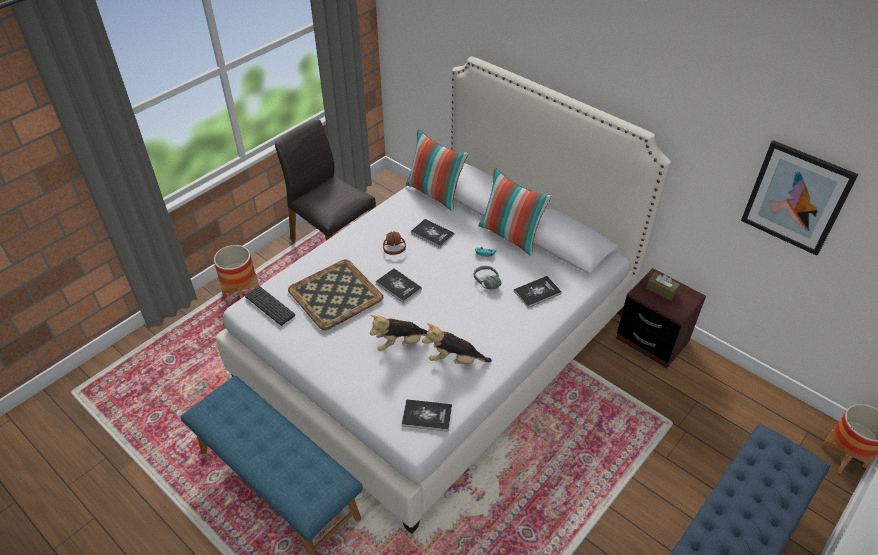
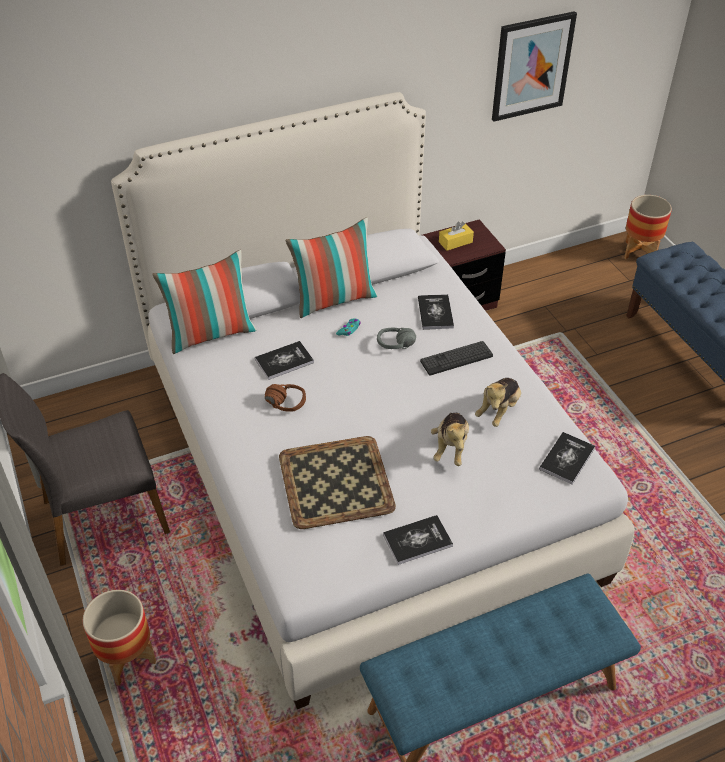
camera: 65 degrees left, 0 degrees up
(270, 306) = (314, 557): keyboard -> keyboard (456, 358)
(398, 286) = (357, 419): book -> book (417, 540)
(661, 290) = (455, 242): brown tissue box -> yellow tissue box

